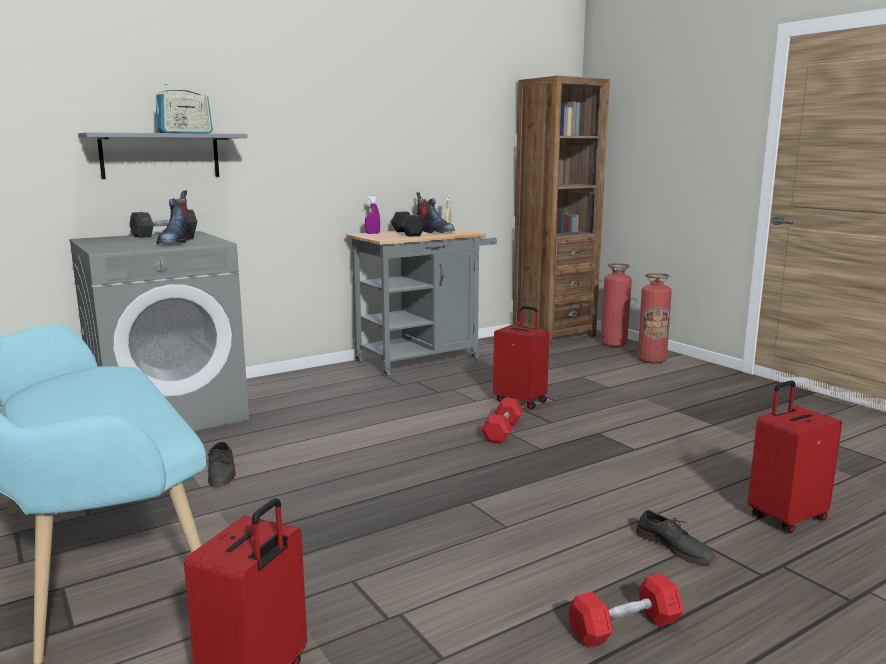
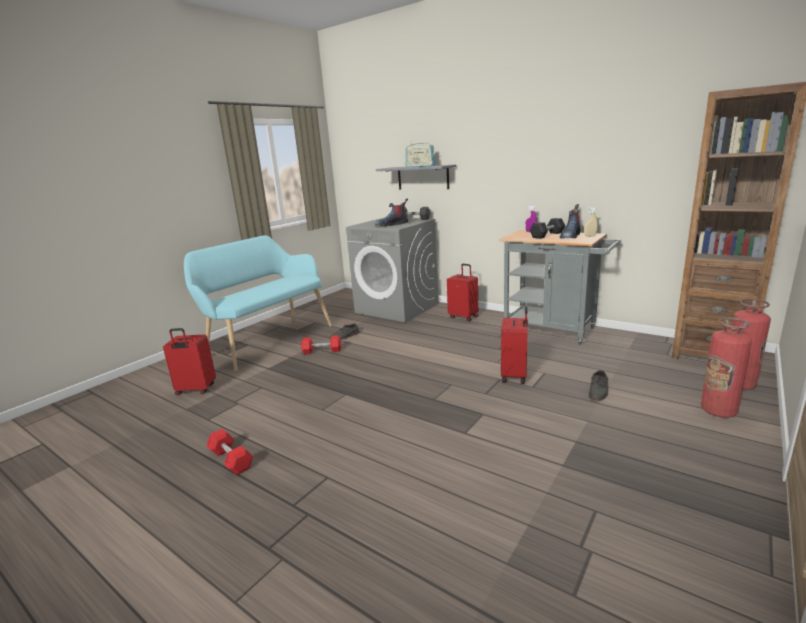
camera: 70 degrees right, 5 degrees up
(502, 431) = (451, 382): red dumbbell -> red dumbbell (322, 351)
(674, 546) = (319, 466): grey shoe -> grey shoe (598, 391)
(785, 517) = (384, 515): red suitcase -> red suitcase (463, 317)

